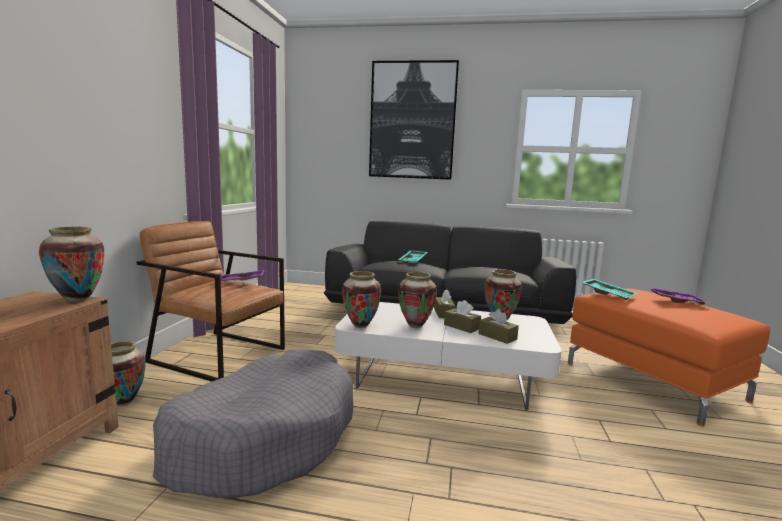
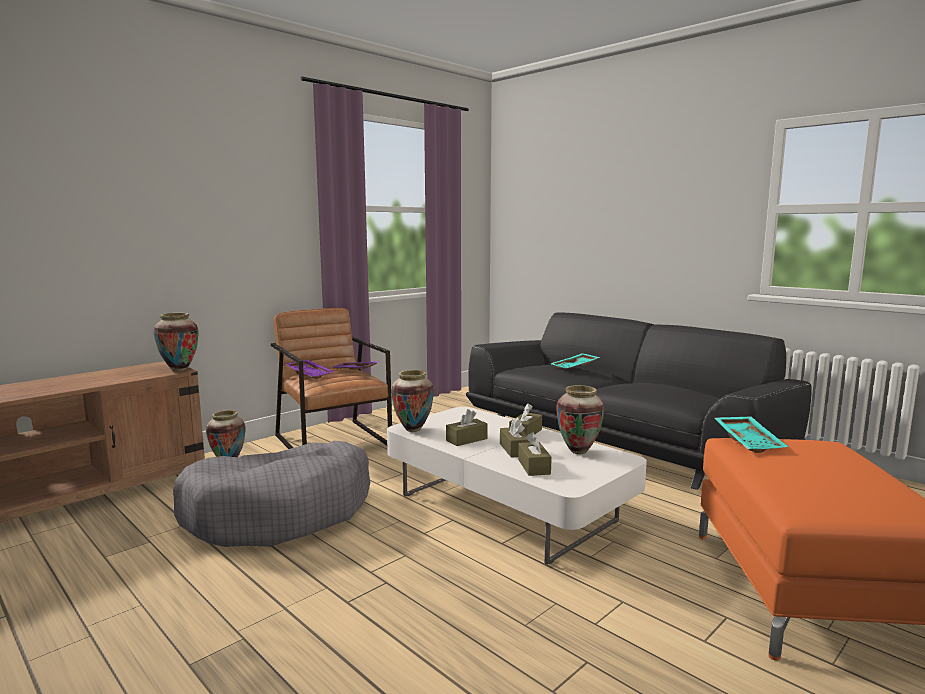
camera: 35 degrees right, 0 degrees up
(412, 121) = (625, 179): picture -> none
(415, 326) = (466, 439): vase -> brown tissue box
(675, 301) = (848, 469): purple tray -> purple tray (310, 374)

